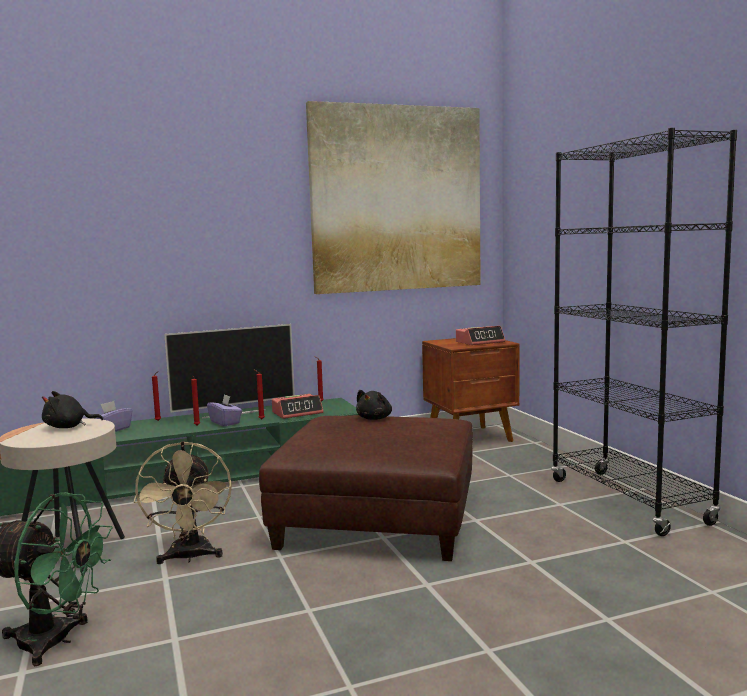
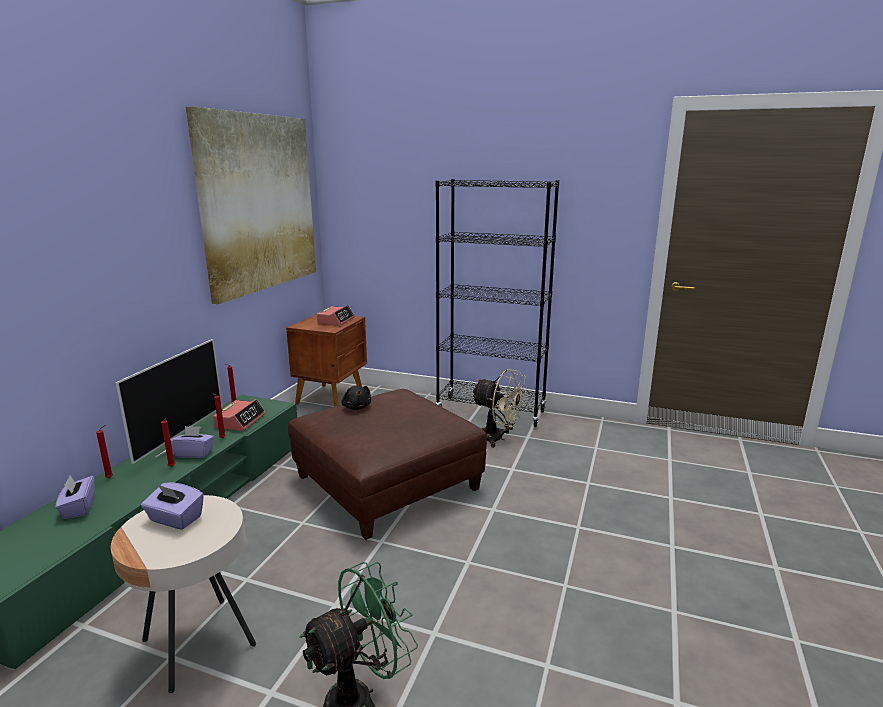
camera: 50 degrees left, 10 degrees up
(68, 427) = (175, 519): black plush toy -> purple tissue box
(190, 557) = (318, 580): beige fan -> beige fan (497, 438)

